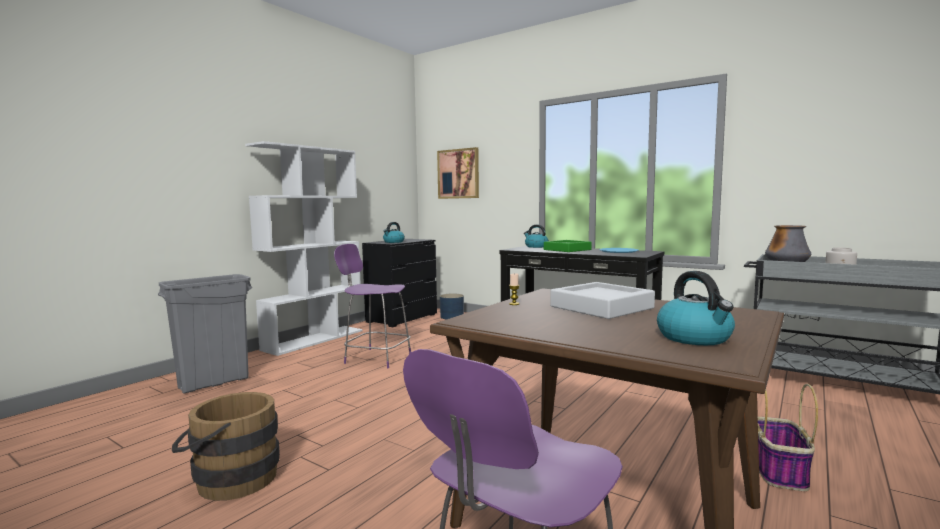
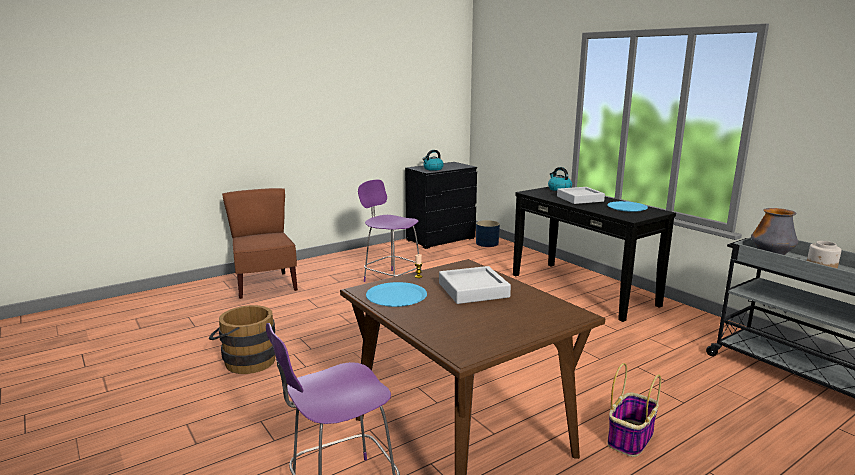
camera: 20 degrees right, 10 degrees up
(214, 383) = (265, 285): grey trash can -> brown chair
(314, 340) = (354, 254): white bookcase -> none
(458, 174) = (505, 100): picture -> none
(519, 321) = (396, 296): none -> blue plate
(567, 250) = (580, 199): green tray -> grey tray
(695, 338) = (482, 332): kettle -> none

